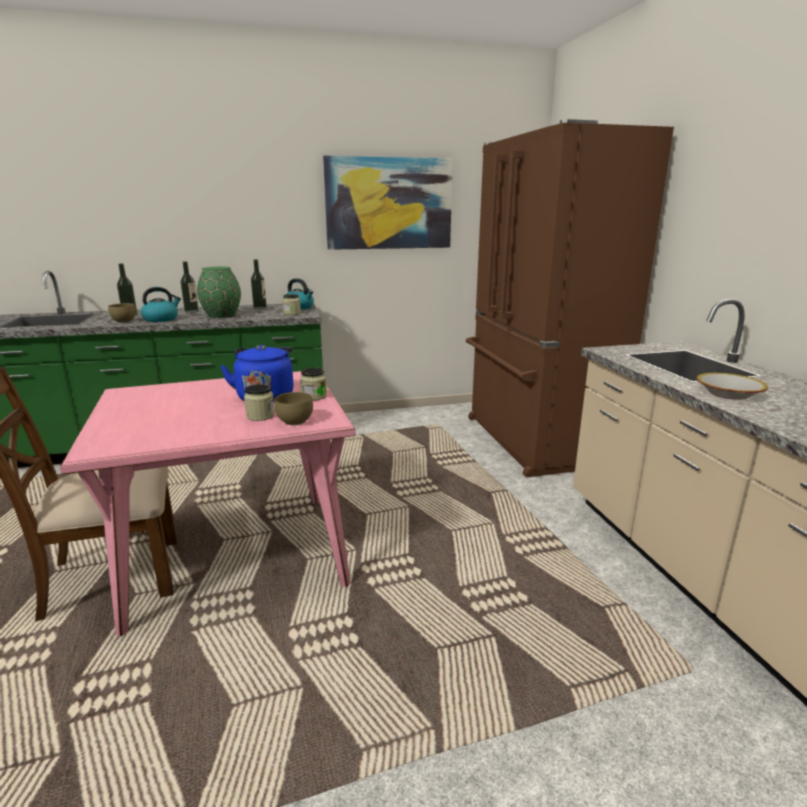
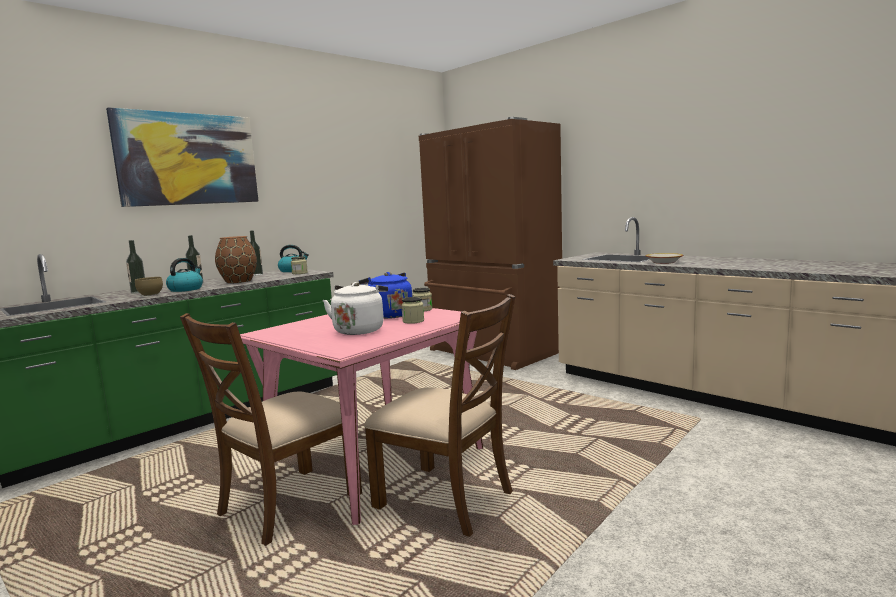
camera: 30 degrees left, 10 degrees down
(188, 415) = (359, 330): none -> white kettle
(222, 315) = (239, 281): green vase -> brown vase
(224, 646) = (446, 500): none -> brown chair
(295, 421) = (443, 318): brown bowl -> none
(389, 204) = (345, 181): picture -> picture (188, 159)

